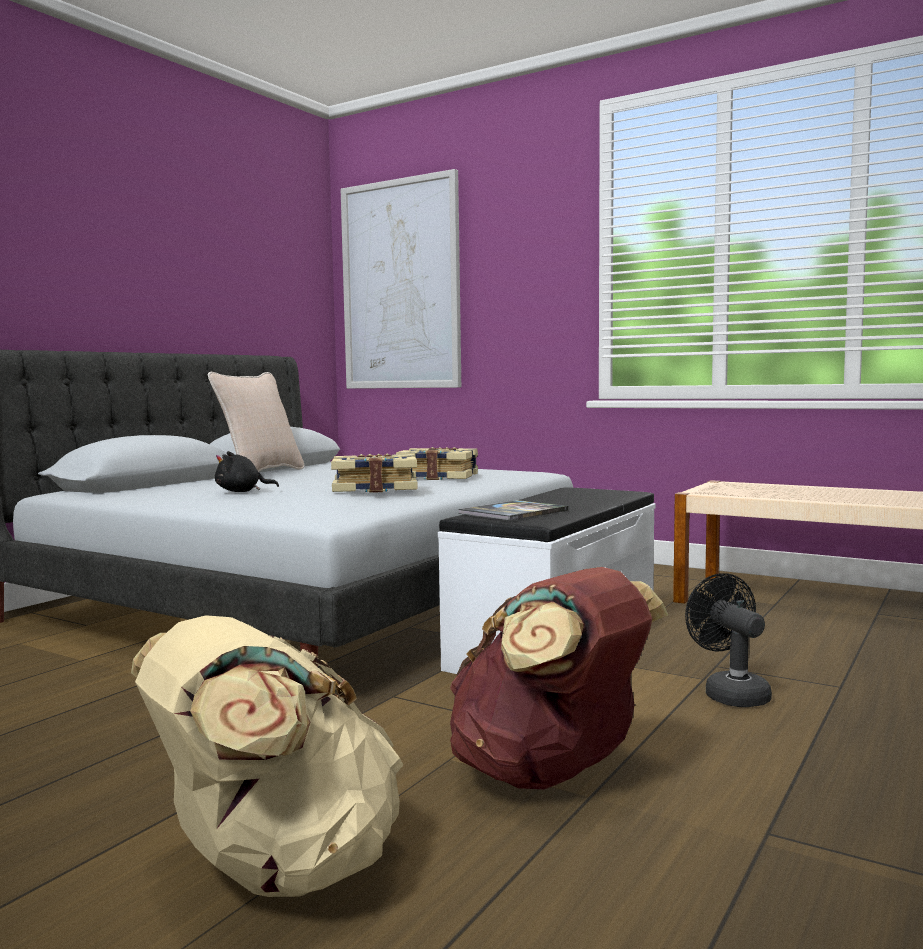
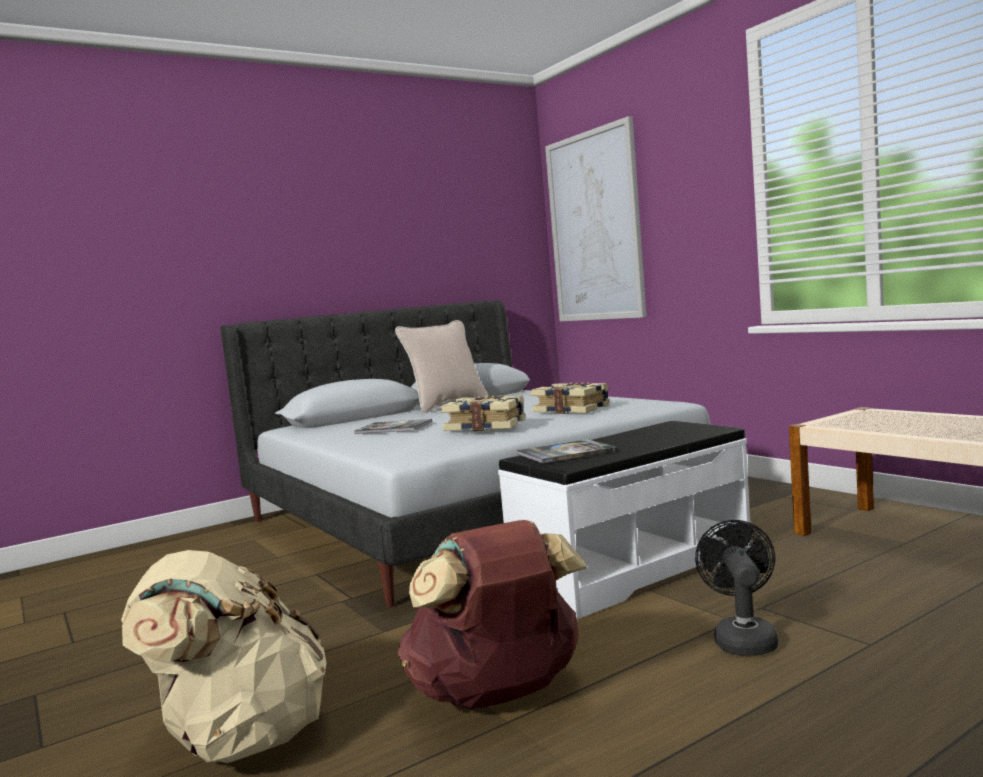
camera: 25 degrees right, 0 degrees up
(242, 491) = (394, 428): black plush toy -> book

